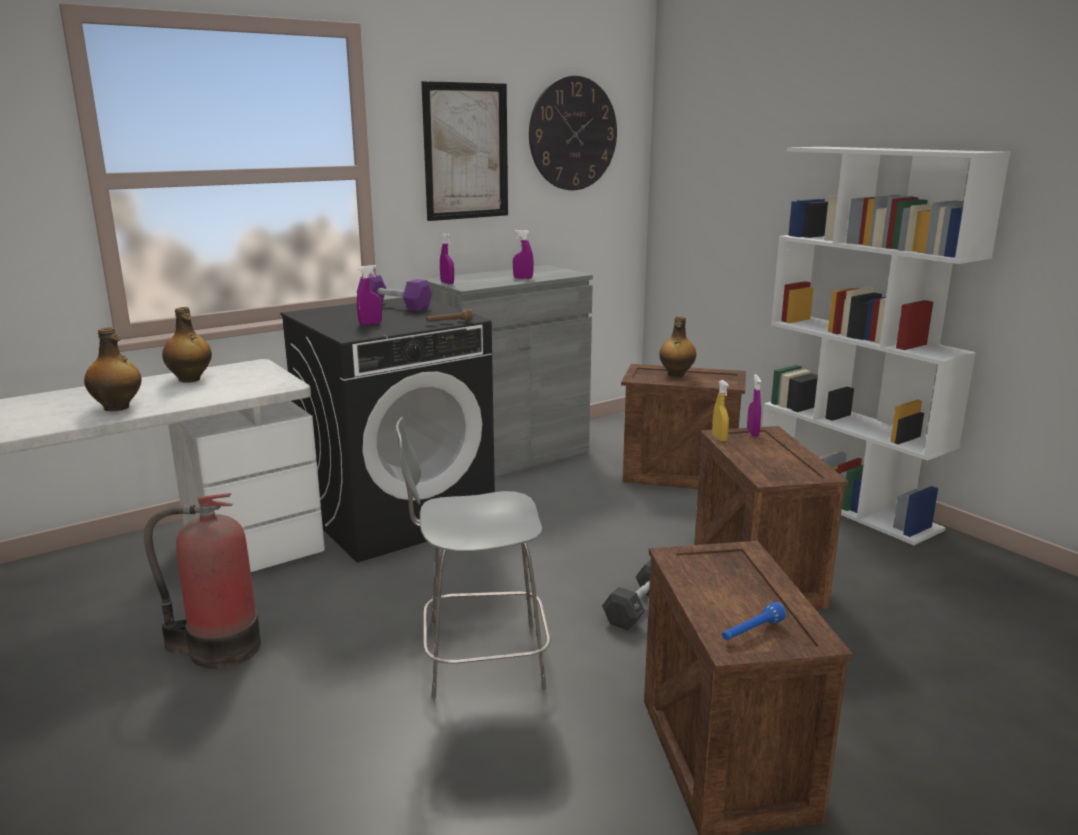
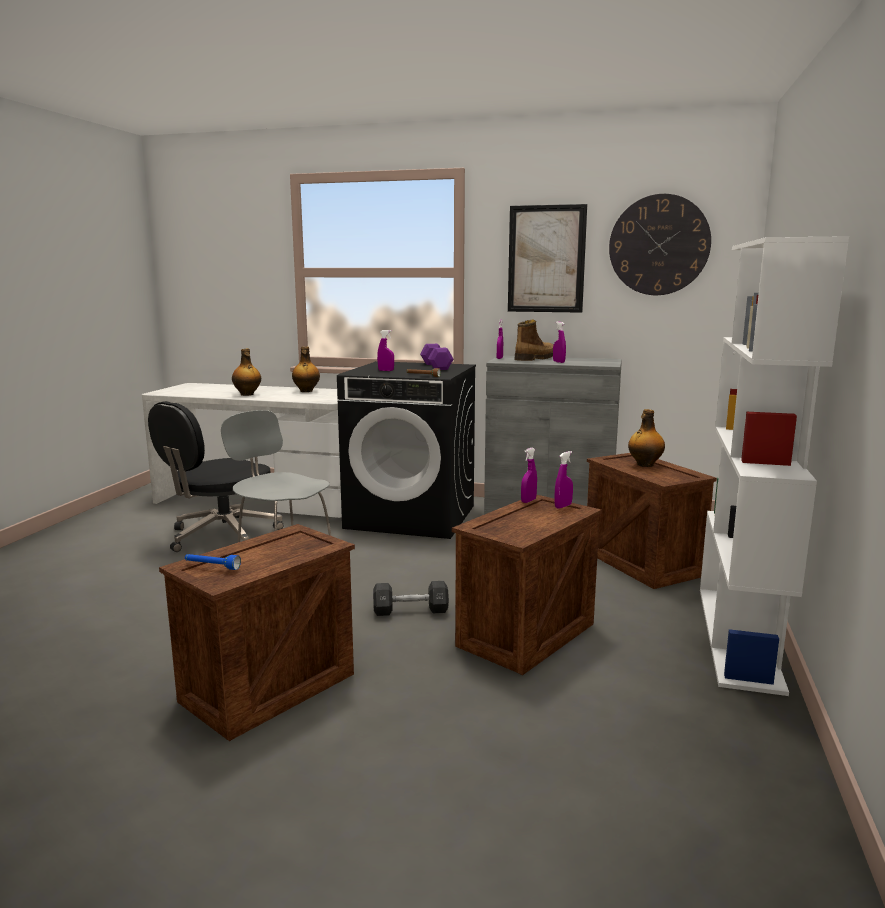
camera: 50 degrees right, 5 degrees down
(219, 648) = (221, 536): fire extinguisher -> black office chair
(483, 278) = (534, 359): none -> boot
(719, 438) = (528, 501): yellow spray bottle -> purple spray bottle

